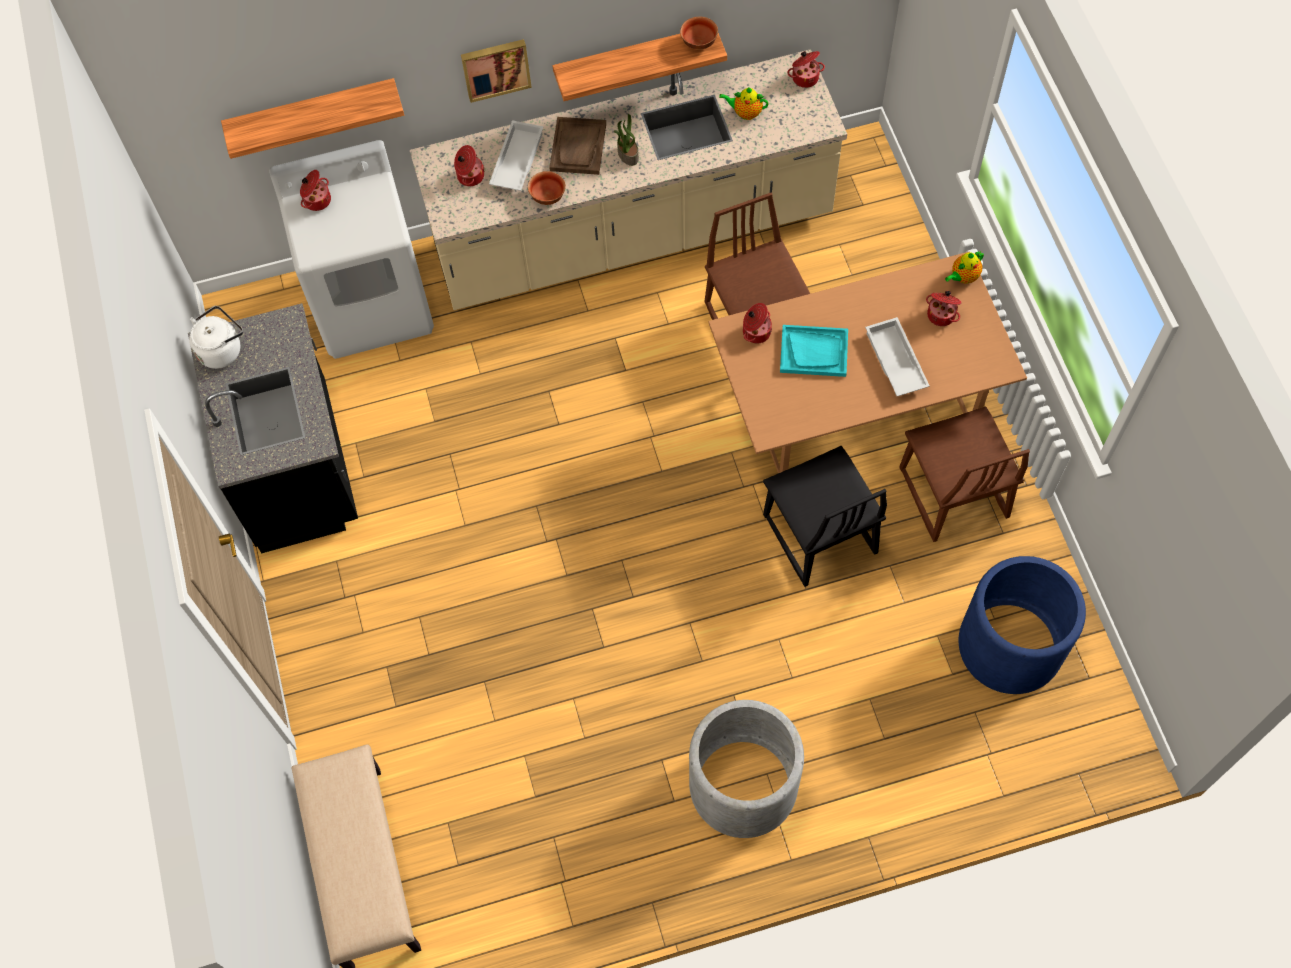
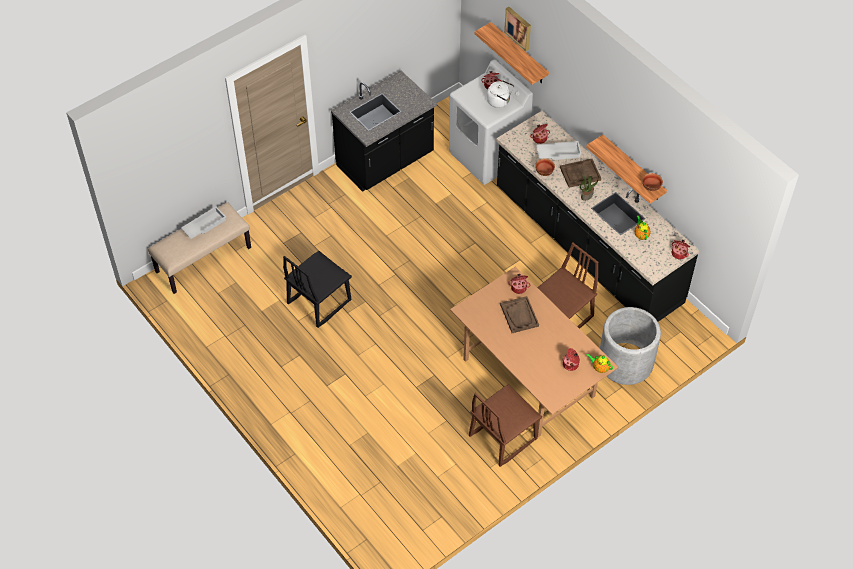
camera: 65 degrees right, 10 degrees down
(222, 349) = (398, 85): white kettle -> white kettle (500, 101)
(495, 68) = (583, 110): picture -> picture (518, 28)
(633, 233) = (587, 246): beige counter -> black counter
(743, 785) = (300, 392): grey planter -> grey planter (625, 362)
(814, 352) = (519, 315): turquoise tray -> brown tray
(818, 535) = (449, 383): black chair -> black chair (318, 301)
(894, 361) = (531, 351): white tray -> white tray (204, 225)
(1010, 645) = (425, 488): blue planter -> none

